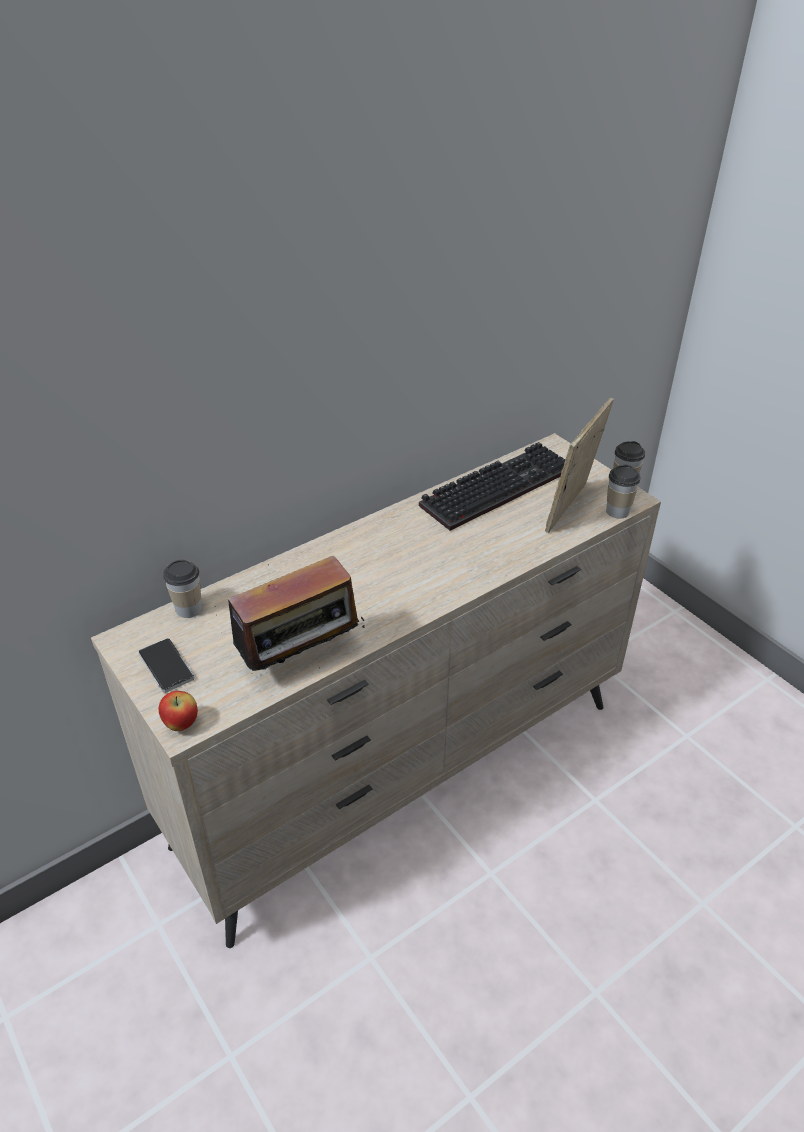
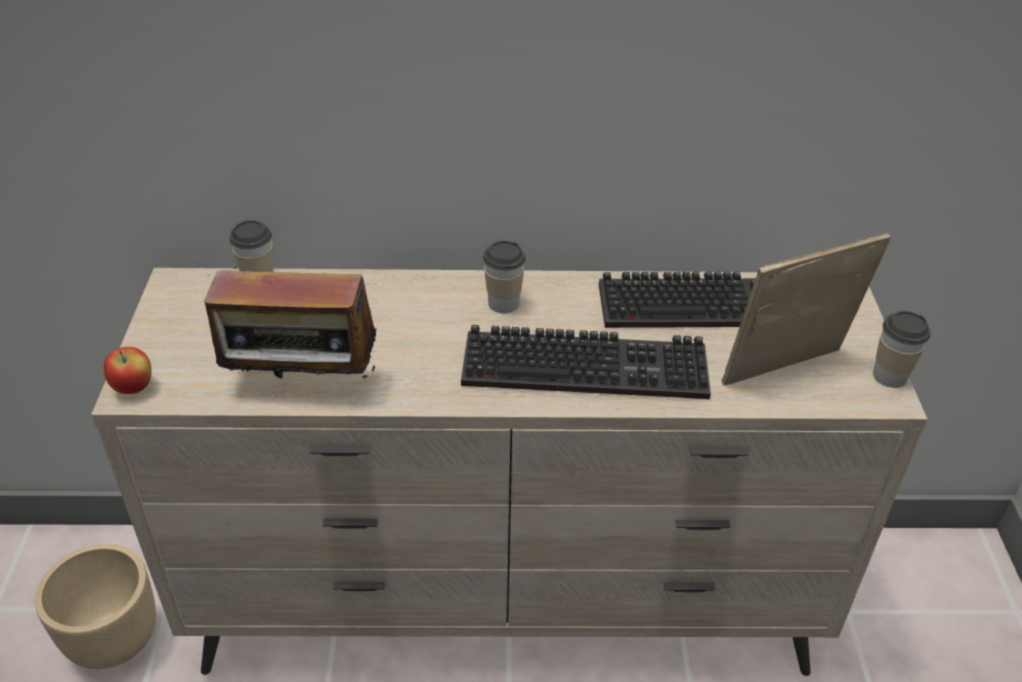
camera: 35 degrees right, 0 degrees up
(136, 971) = (114, 639): none -> beige planter
(166, 666) = (181, 327): phone -> none
(464, 557) = (589, 364): none -> keyboard
(617, 511) = (848, 403): cup -> cup (503, 303)

